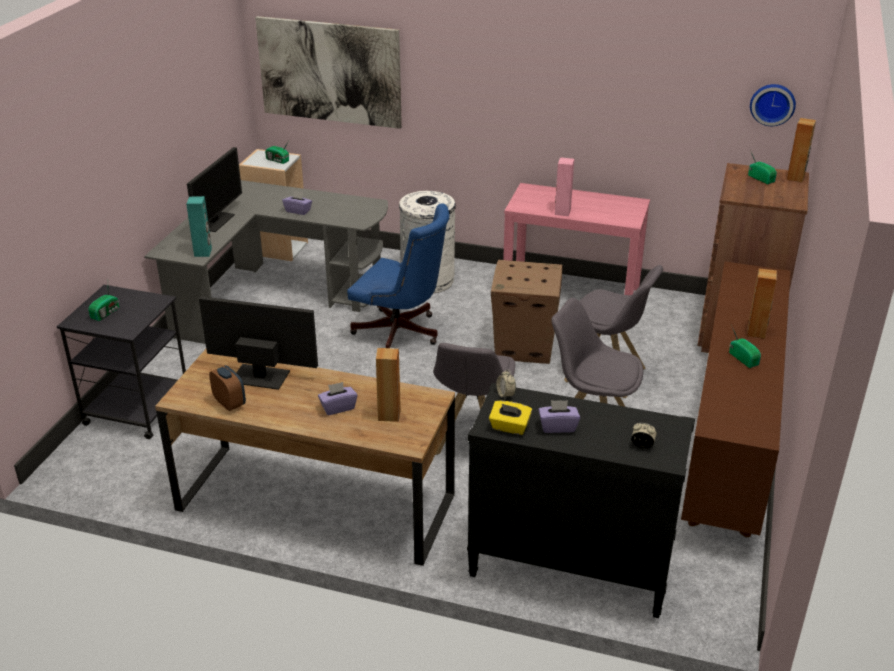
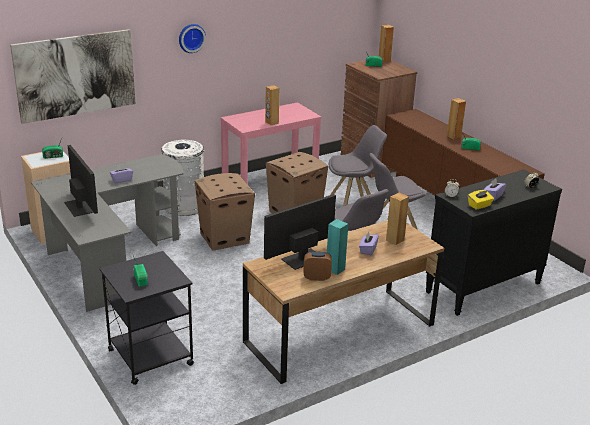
camera: 50 degrees left, 5 degrees down
(203, 252) = (114, 225): turquoise speaker -> turquoise speaker (335, 269)
(402, 334) = (224, 238): blue office chair -> cardboard box
(562, 212) = (271, 122): pink speaker -> brown speaker
(772, 103) = (353, 23): wall clock -> wall clock (191, 38)

